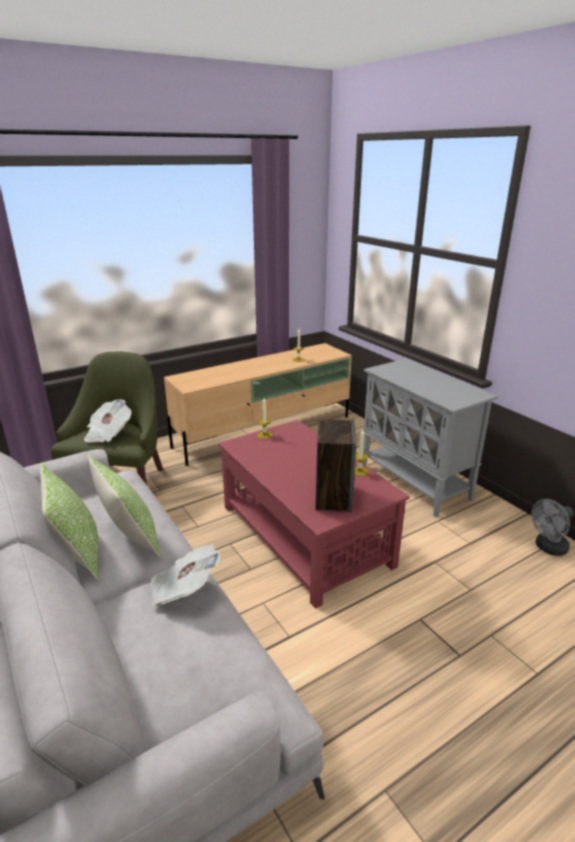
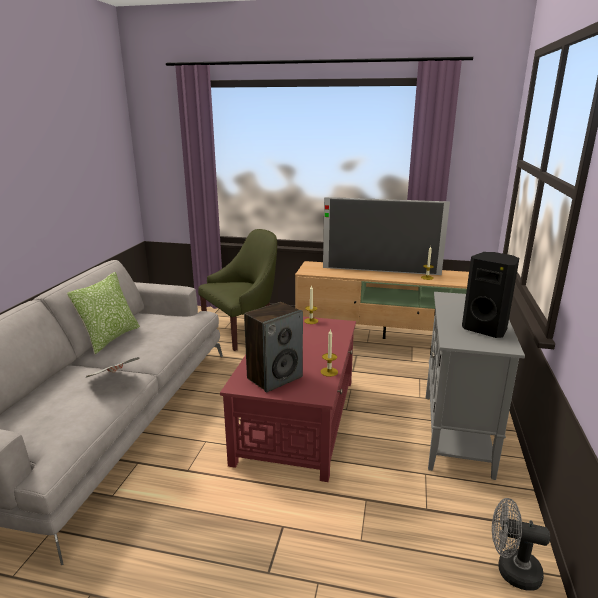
camera: 45 degrees right, 5 degrees down
(108, 433) = (233, 287): newspaper -> none
(131, 538) = (141, 344): pillow -> none
(253, 365) = (380, 271): none -> television
(449, 386) = (486, 329): none -> black speaker

